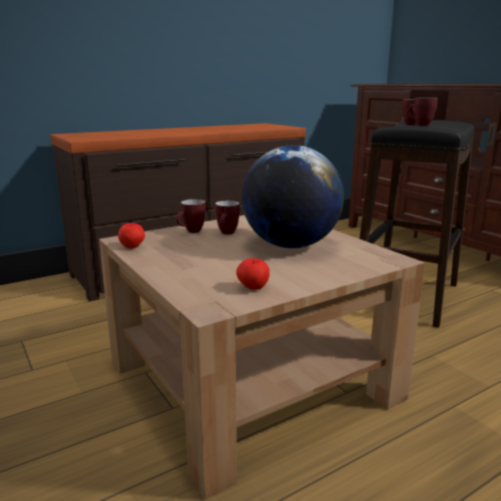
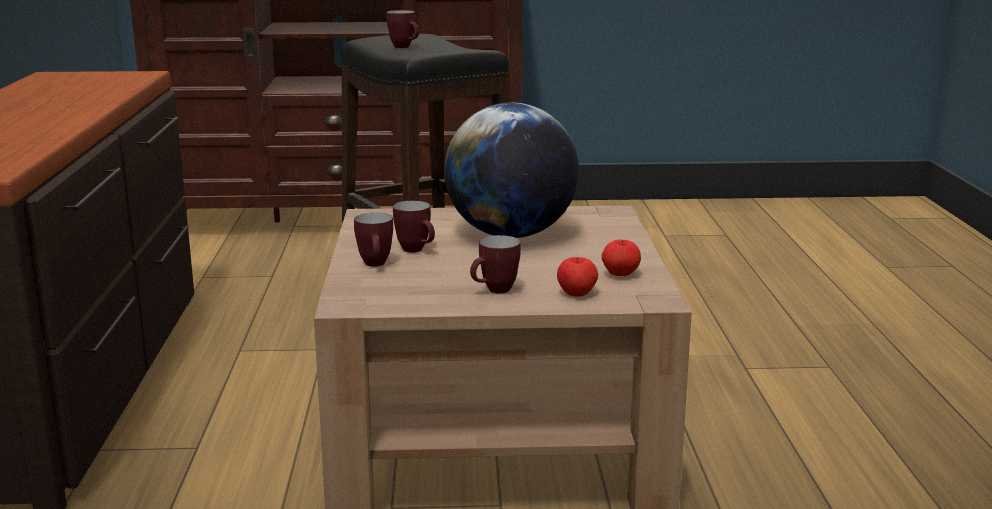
camera: 60 degrees left, 0 degrees up
(132, 247) = (393, 303): apple -> apple (577, 293)
(419, 125) = (443, 48): mug -> mug (494, 291)

